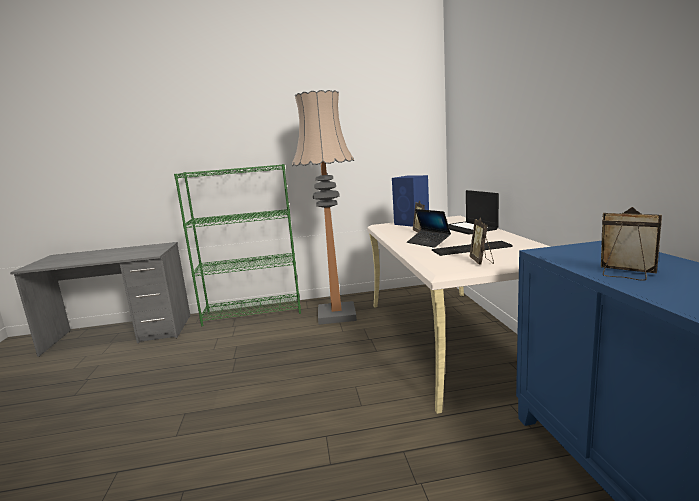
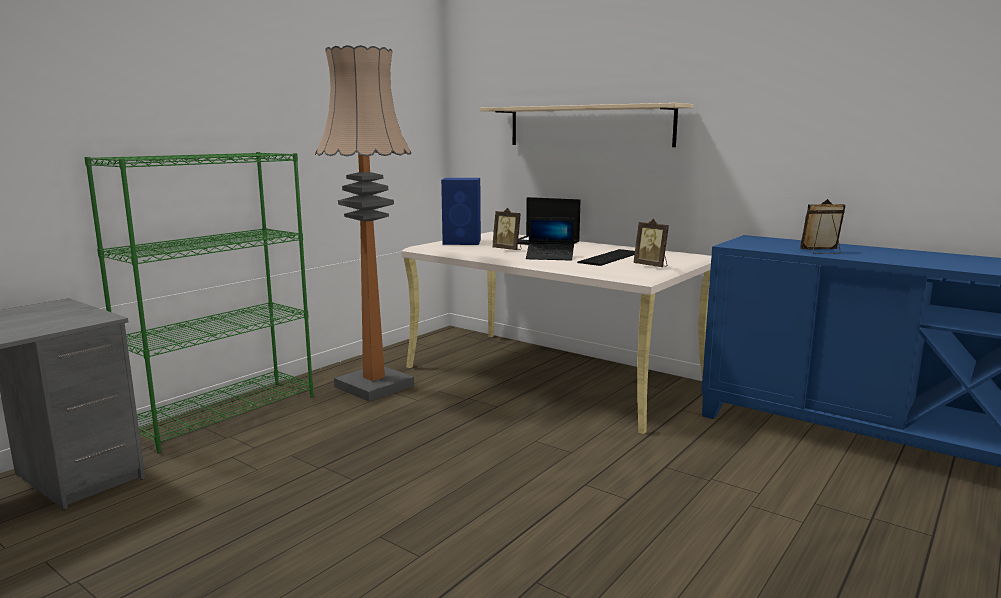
camera: 45 degrees left, 0 degrees up
(509, 127) = (588, 126): none -> beige shelf

